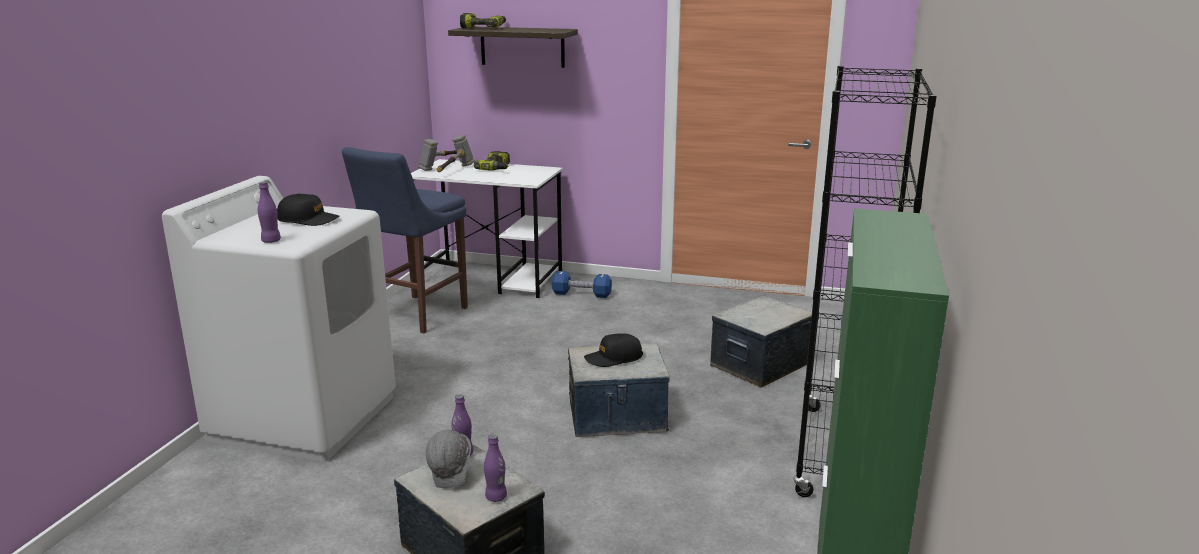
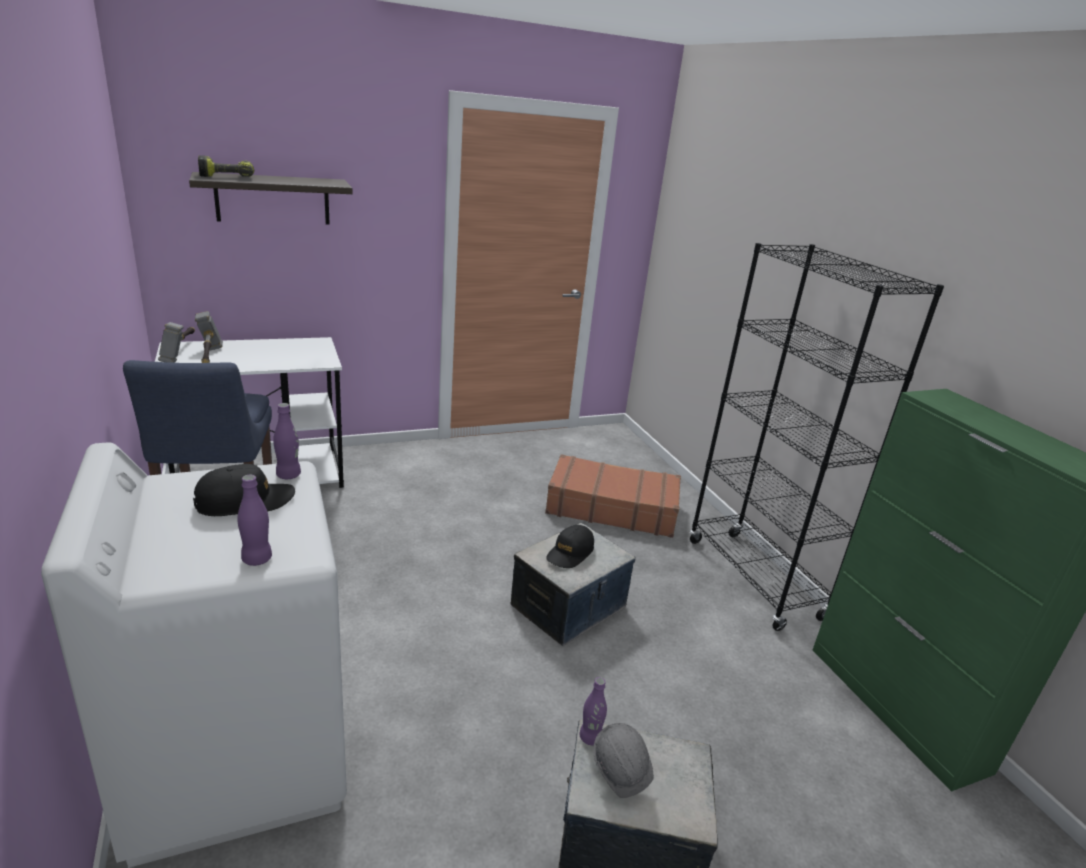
camera: 40 degrees left, 5 degrees up
(496, 168) = (258, 348): power drill -> none
(496, 497) = (686, 777): purple bottle -> purple bottle (288, 475)
(581, 294) = (381, 471): blue dumbbell -> none
(759, 364) = (611, 508): storage box -> brown suitcase

